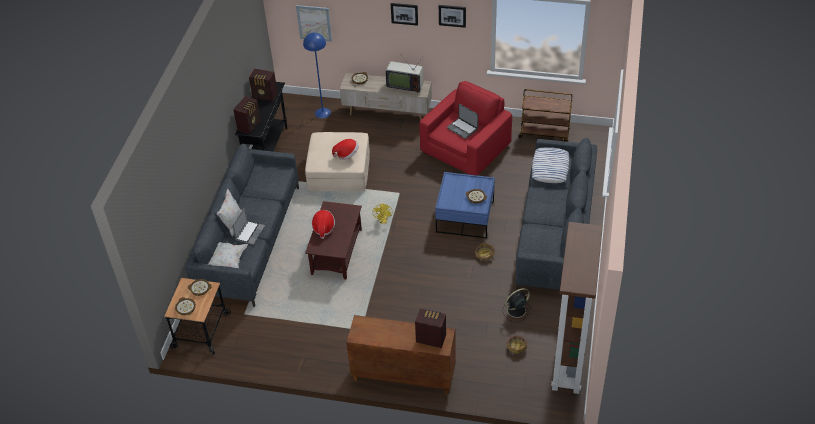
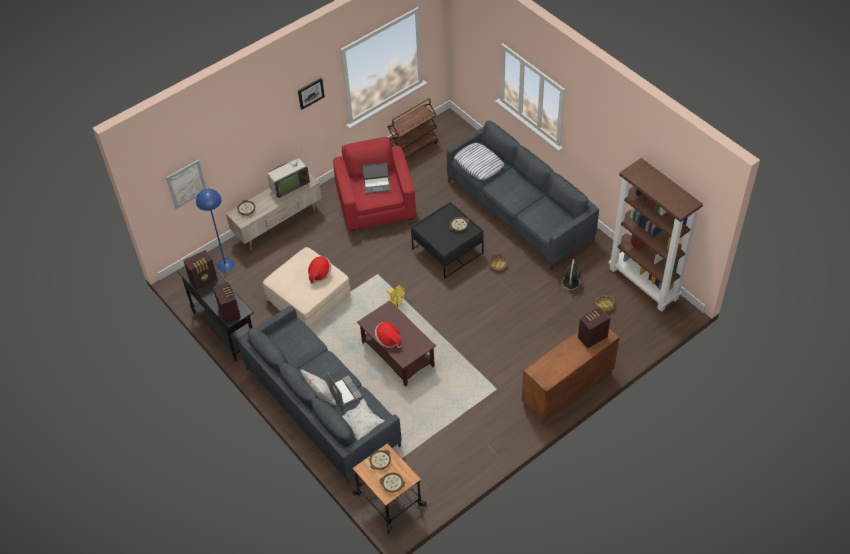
camera: 50 degrees left, 5 degrees up
(404, 13) = (269, 118): picture -> none
(465, 217) = (447, 251): blue coffee table -> black coffee table

